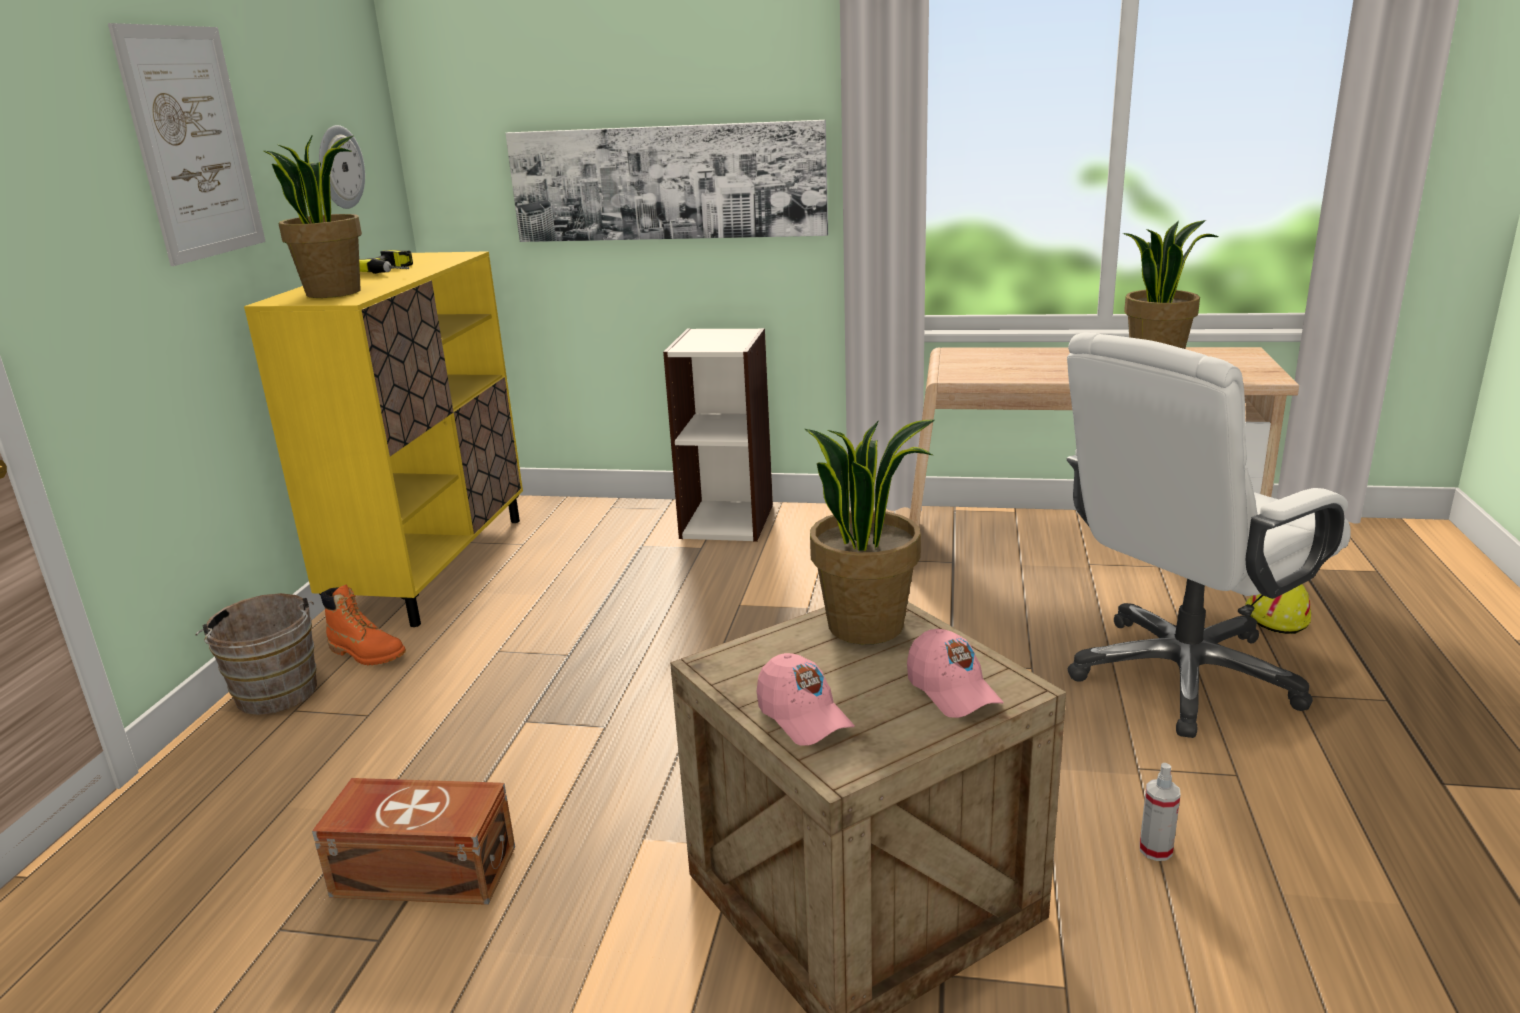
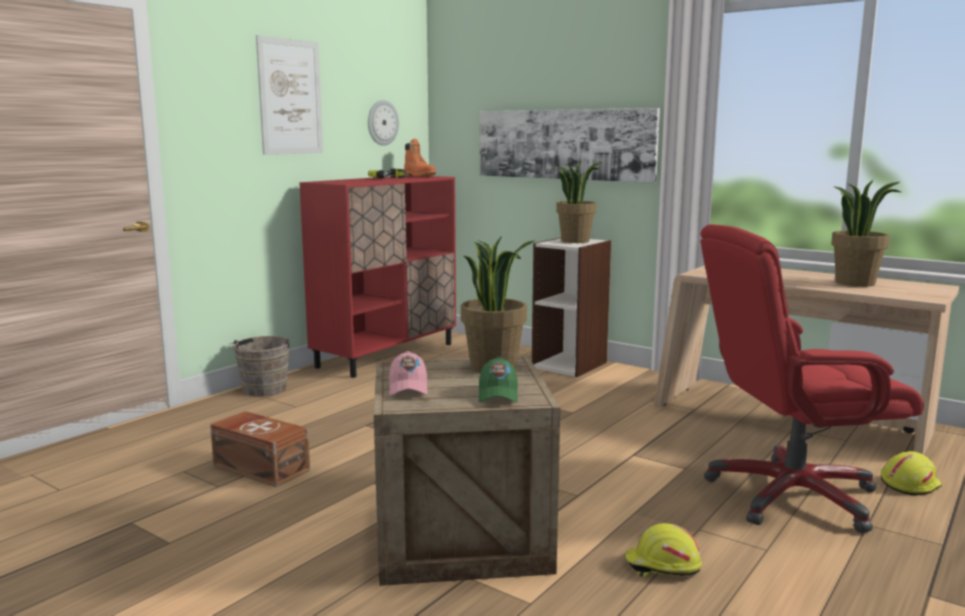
camera: 25 degrees right, 10 degrees down
(334, 292) = (346, 181): potted plant -> potted plant (575, 241)
(367, 653) = (319, 383): orange boot -> orange boot (419, 176)
(433, 566) = (387, 355): yellow cabinet -> red cabinet
(952, 691) = (498, 395): pink cap -> green cap
(1155, 850) = (662, 566): spray bottle -> yellow hard hat
(1183, 676) = (790, 496): white office chair -> red office chair

